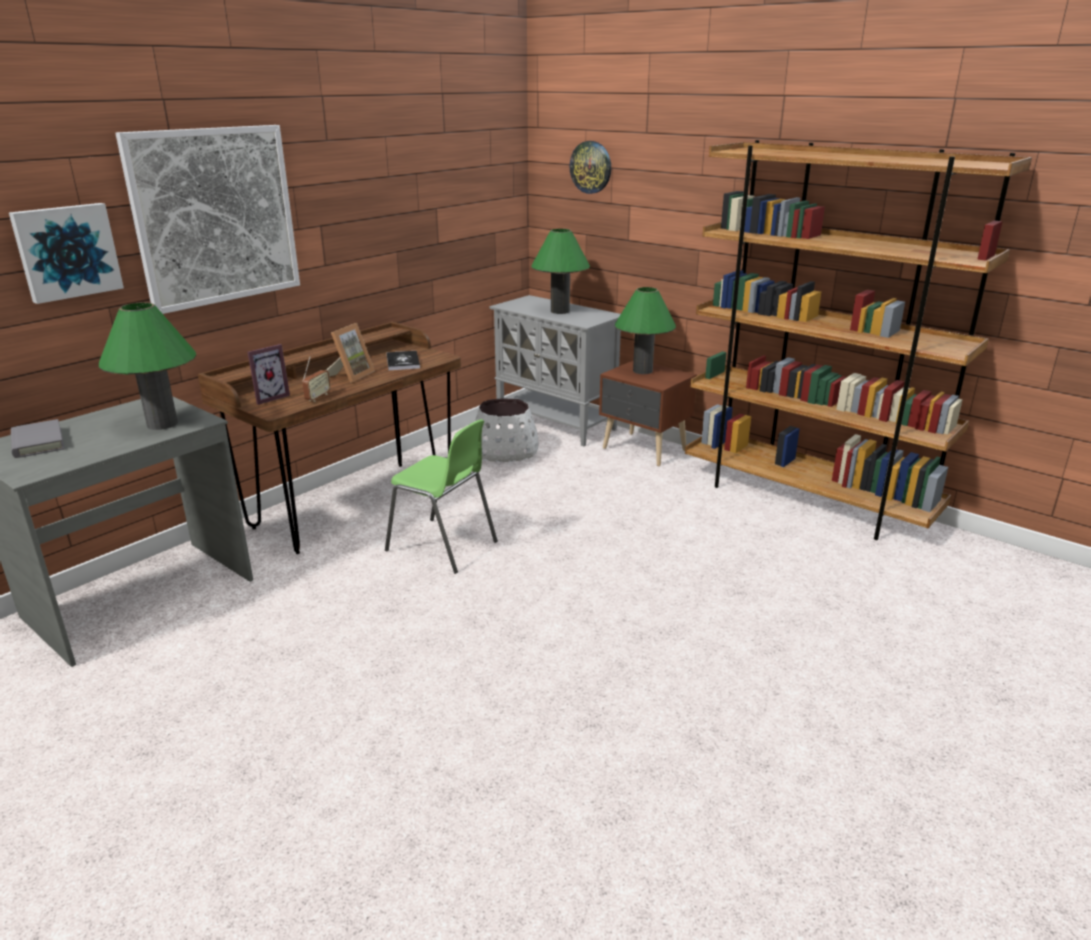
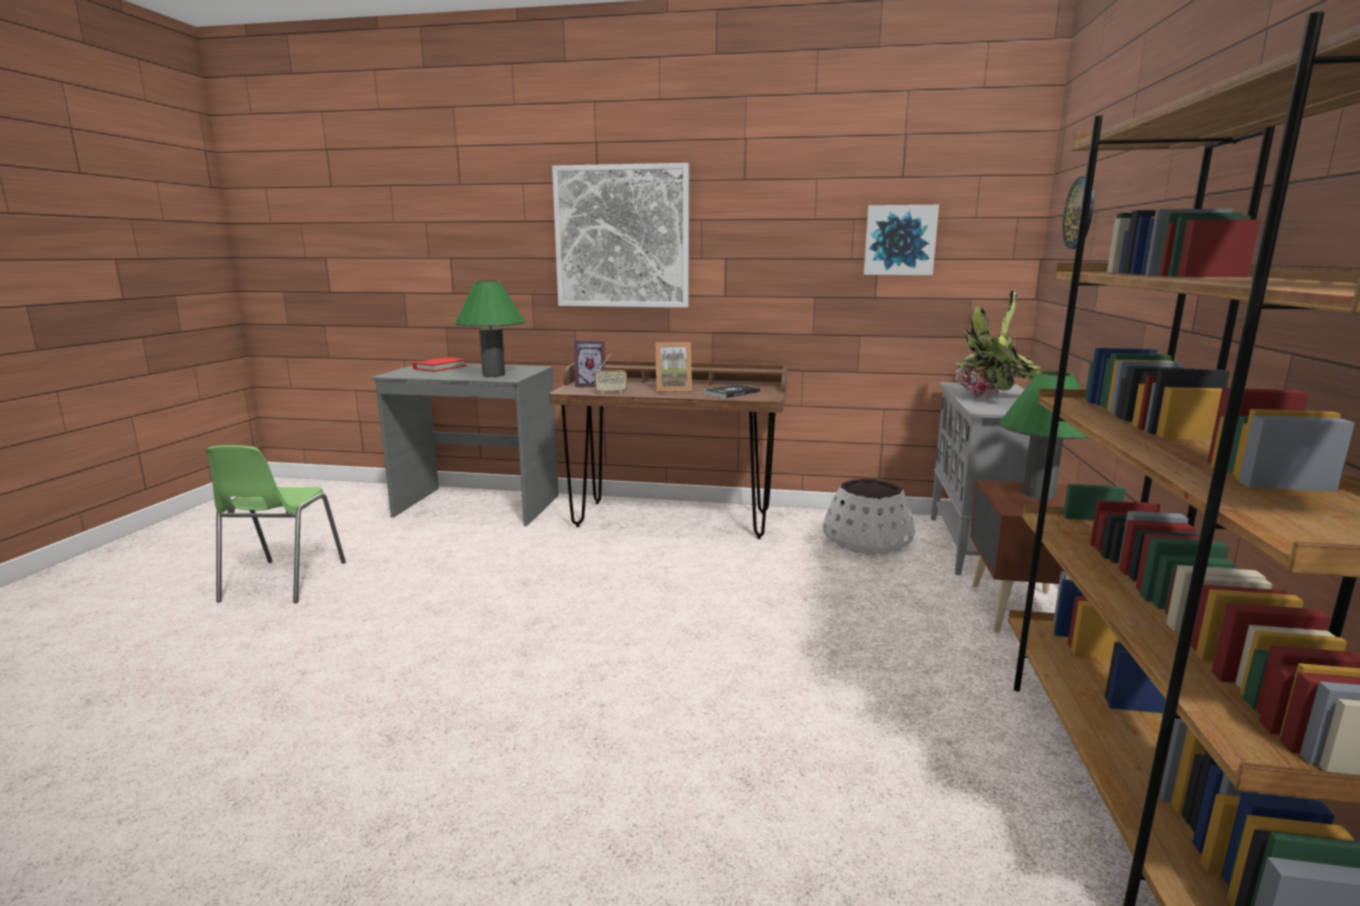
camera: 60 degrees right, 10 degrees down
(38, 442) = (440, 367): grey book -> red book
(67, 251) = (509, 248): picture -> picture (899, 240)
(443, 546) = (647, 571): green chair -> green chair (282, 582)
(560, 311) = (995, 398): green table lamp -> potted plant

